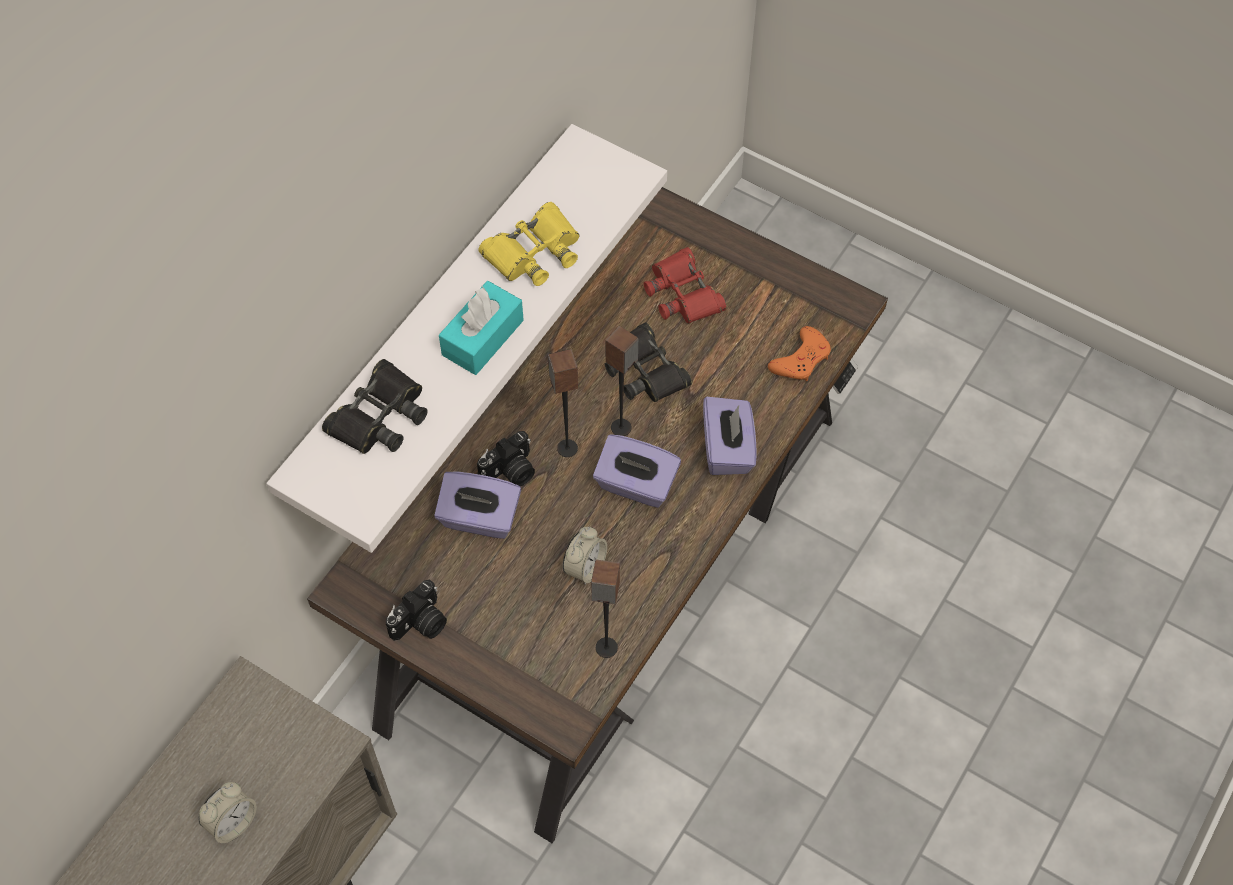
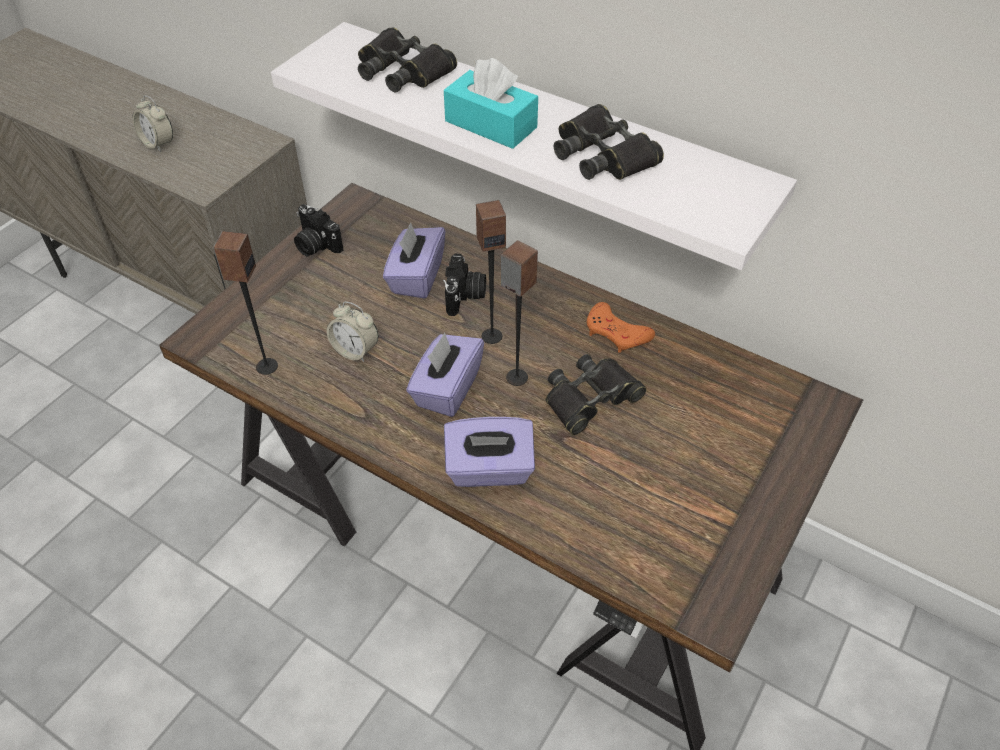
camera: 90 degrees right, 10 degrees down
(510, 472) = (465, 296): camera -> camera turned 135 degrees counterclockwise
(534, 252) = (603, 154): yellow binoculars -> black binoculars
(683, 293) = (700, 433): red binoculars -> none
(801, 359) = (619, 550): orange game controller -> orange game controller (616, 333)

